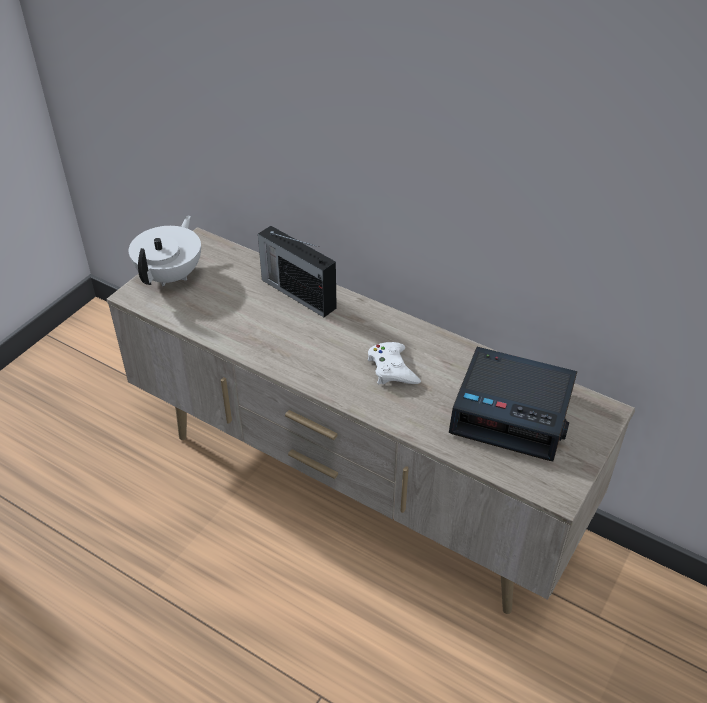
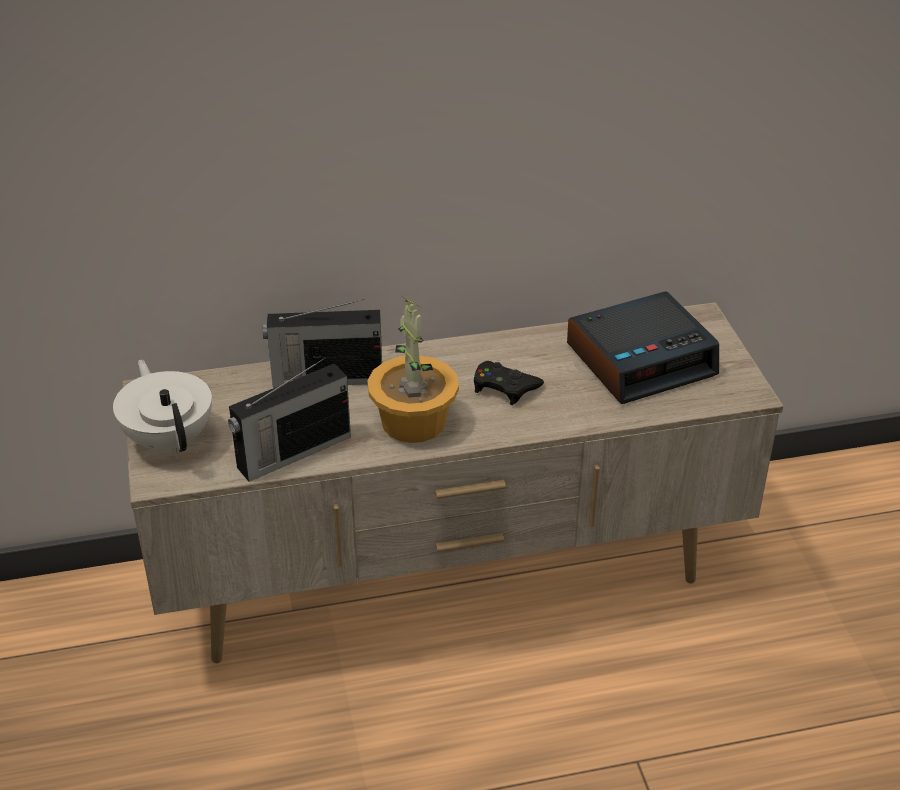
camera: 45 degrees left, 5 degrees down
(216, 326) = (292, 453): none -> radio
(305, 353) = (412, 422): none -> potted plant
(392, 369) = (504, 387): white game controller -> black game controller

